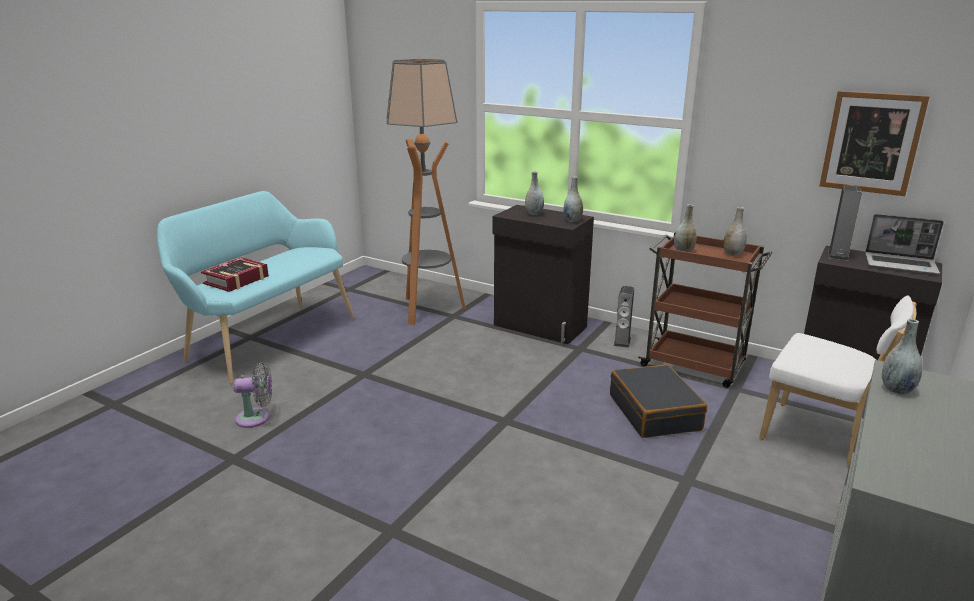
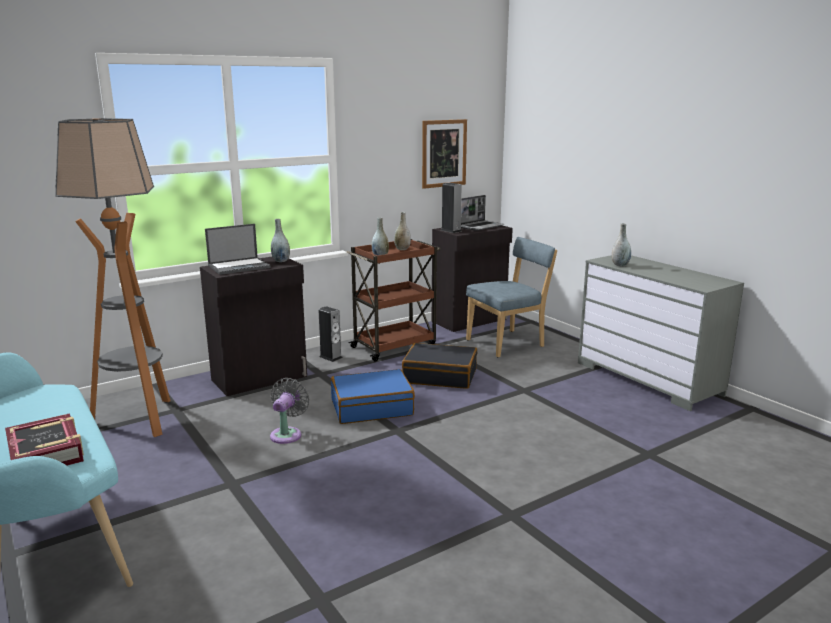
camera: 65 degrees left, 5 degrees down
(256, 418) = (246, 572): grey fan -> grey fan (287, 434)
(534, 214) = (239, 266): grey vase -> laptop
(539, 394) = (372, 407): none -> blue suitcase
(820, 437) = (508, 343): white chair -> blue chair

